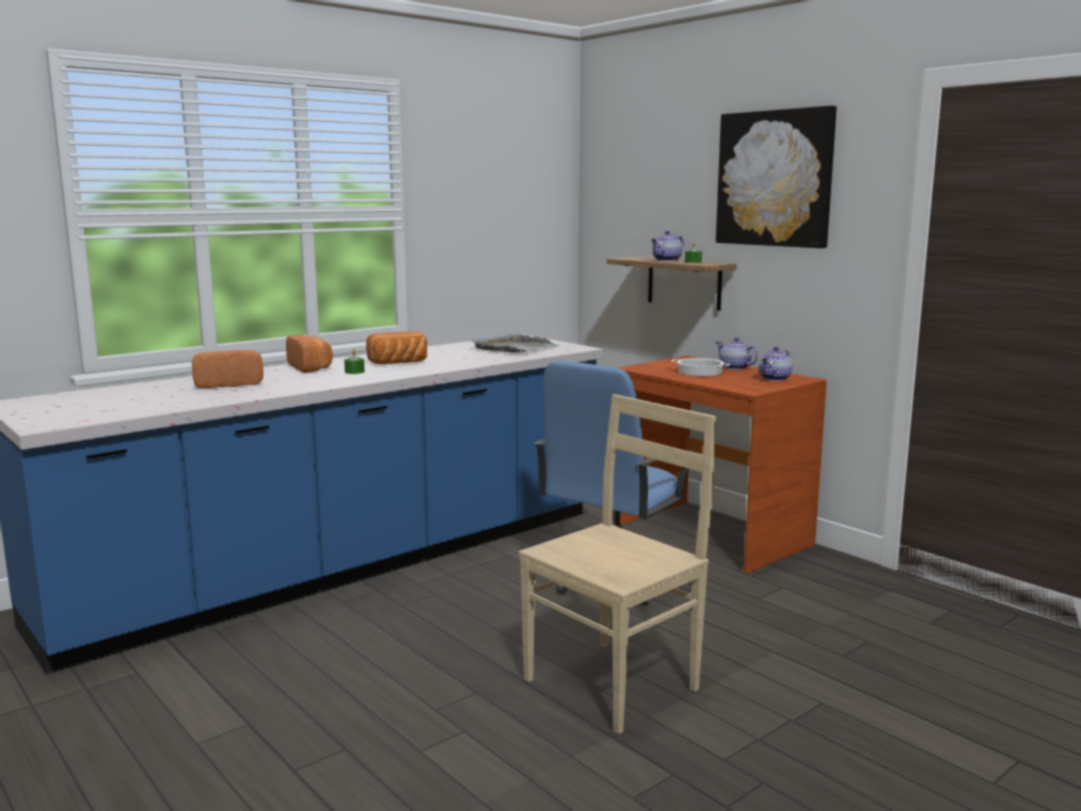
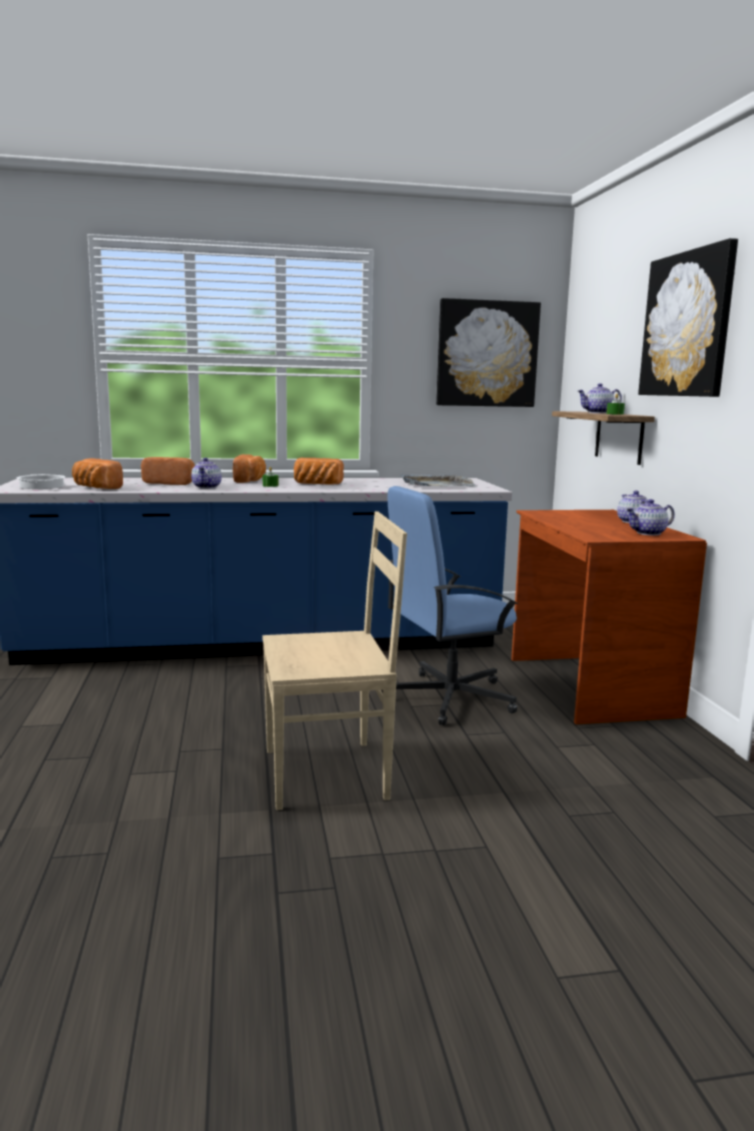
camera: 30 degrees right, 0 degrees up
(156, 405) = (95, 488): none -> bread
(292, 384) = (207, 487): none -> teapot
(514, 197) = (487, 354): none -> picture
(700, 372) = (587, 521): cooking pot -> cooking pot (42, 486)

